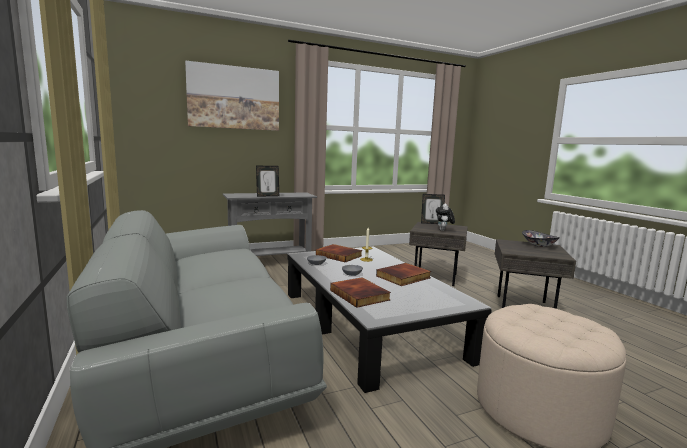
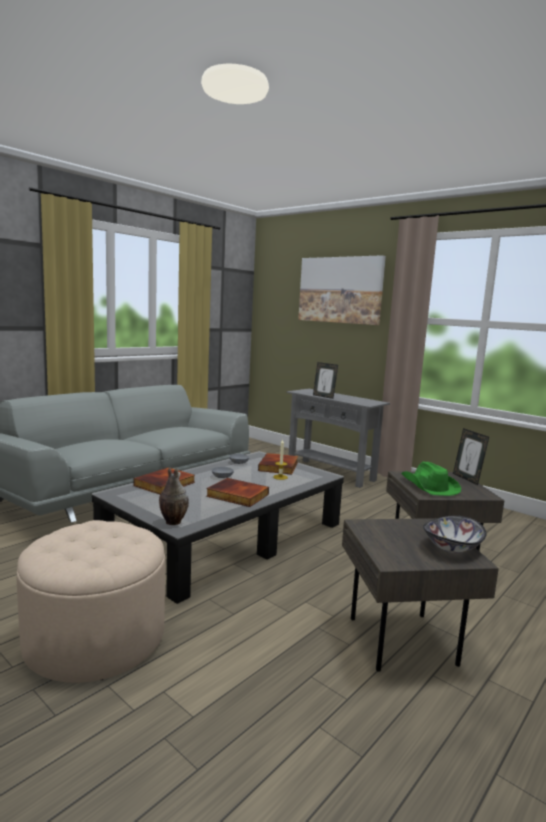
camera: 65 degrees right, 0 degrees up
(443, 230) = (429, 486): plush toy -> green hat
(460, 304) = (172, 522): none -> vase

